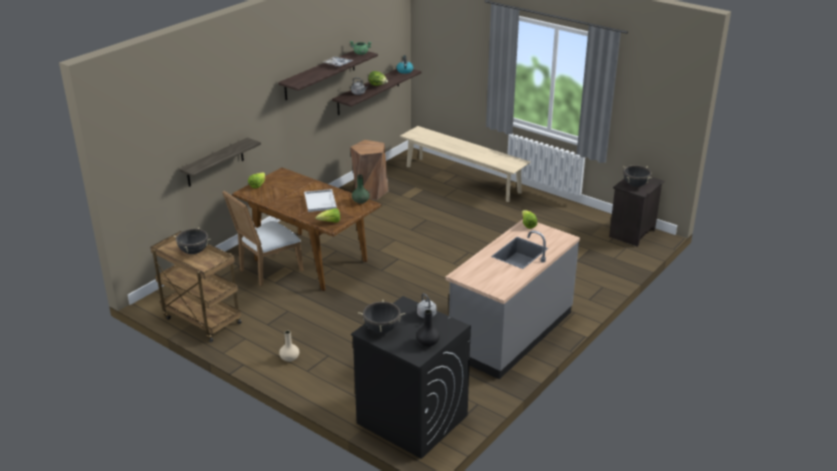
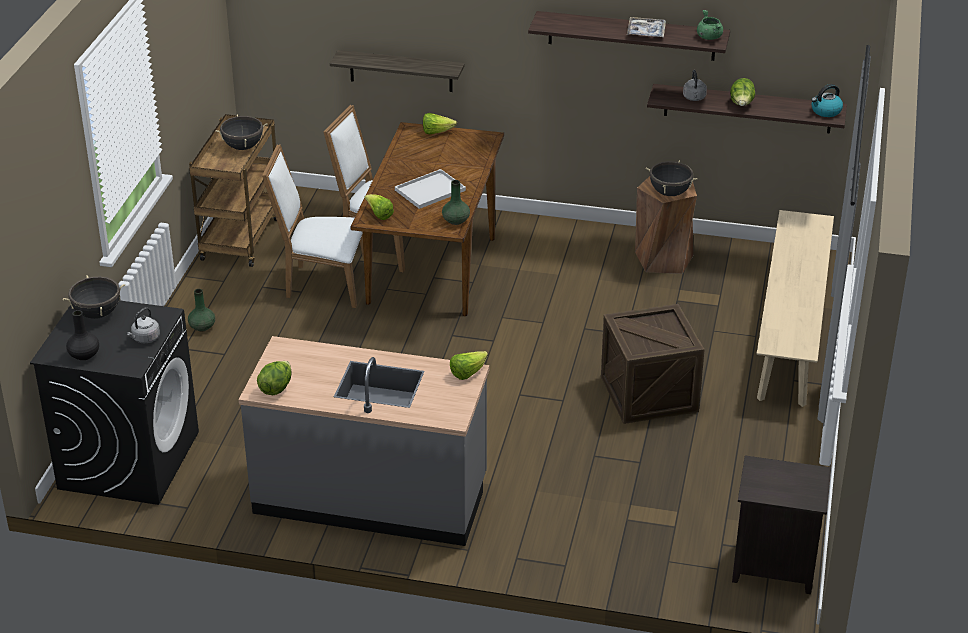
camera: 65 degrees right, 5 degrees up
(287, 301) = (322, 283): none -> white chair
(289, 358) = (202, 326): beige vase -> green vase
(481, 227) = (649, 394): none -> crate
(501, 285) = (276, 388): none -> lettuce
(635, 185) = (776, 480): black cooking pot -> black cooking pot (670, 193)

